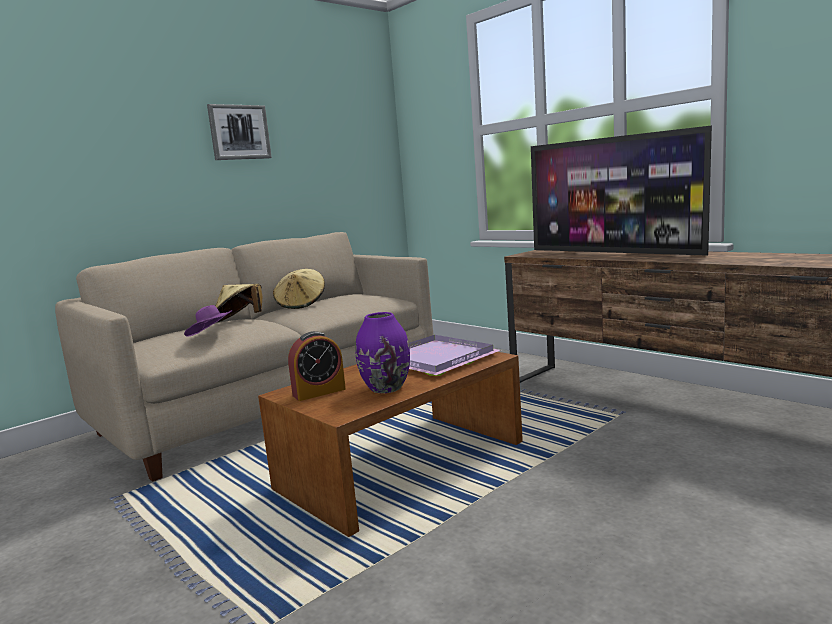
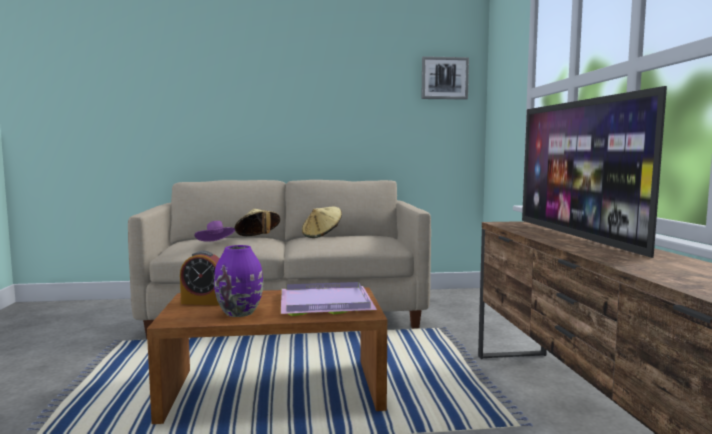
camera: 35 degrees right, 5 degrees down
(239, 132) = (322, 92): picture -> picture (444, 78)

